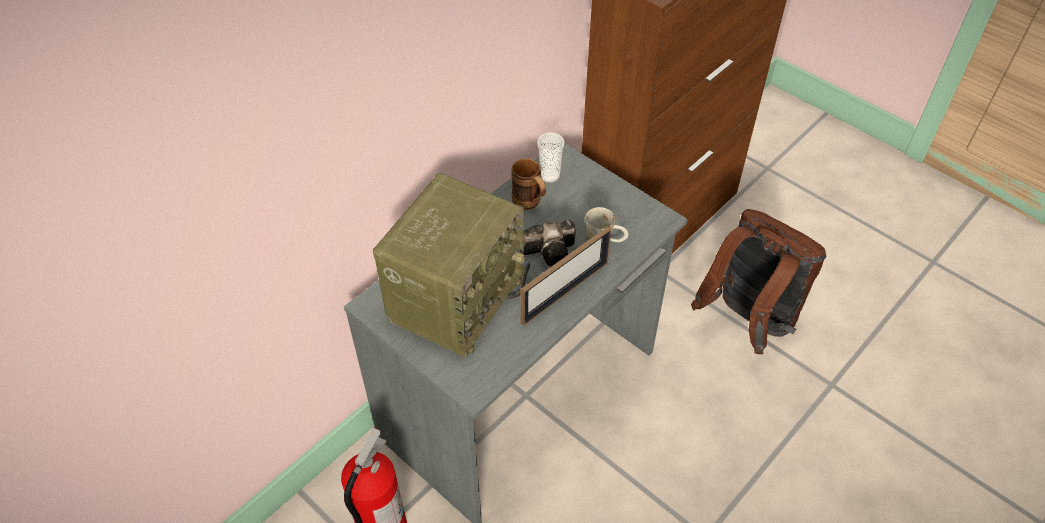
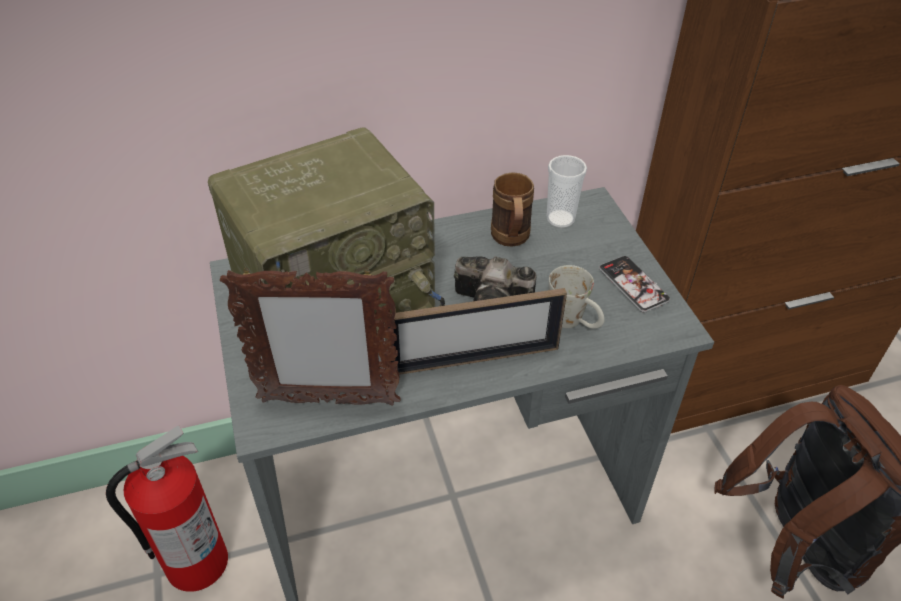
camera: 30 degrees right, 5 degrees down
(500, 358) = (327, 401): none -> picture frame
(622, 202) = (633, 284): none -> phone

